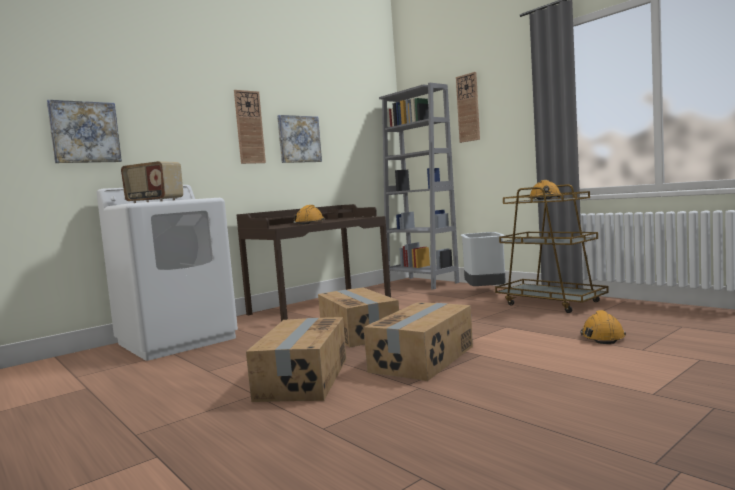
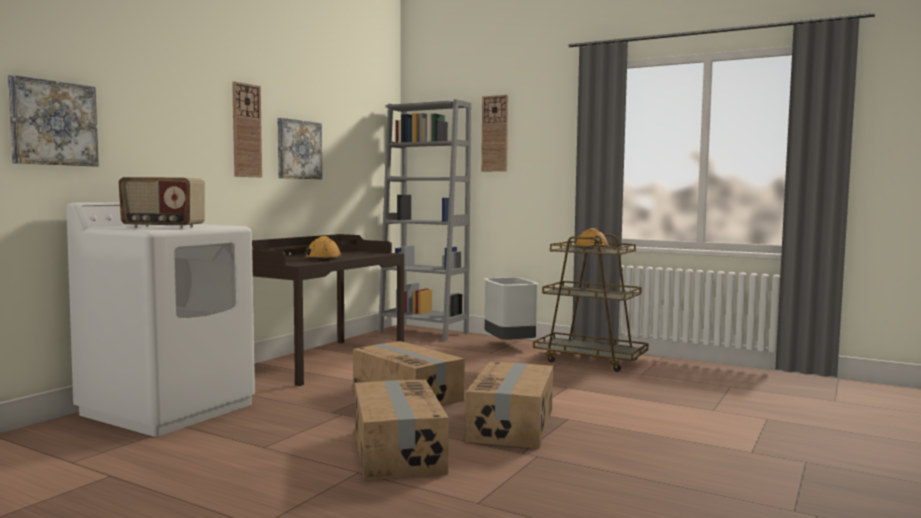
camera: 20 degrees left, 0 degrees up
(602, 337) = (668, 397): orange hard hat -> none

